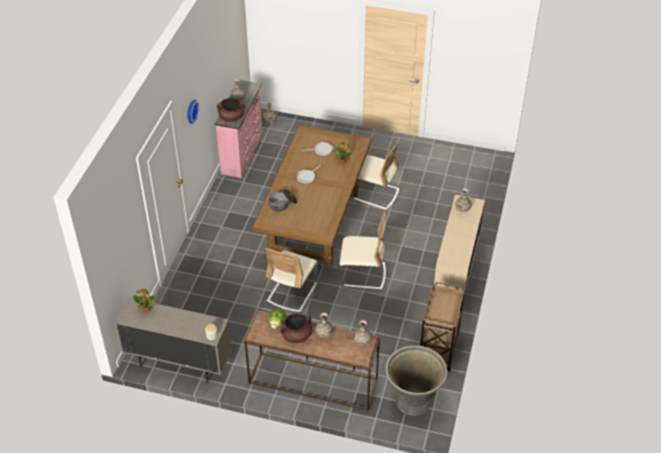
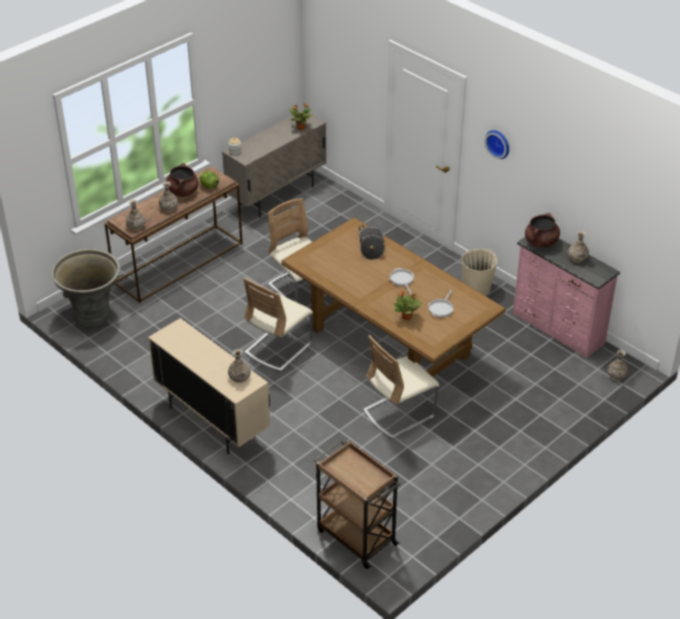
camera: 120 degrees right, 5 degrees down
(225, 202) = (477, 288): none -> beige bucket
(438, 351) = (128, 358): brown cart -> brown cart (355, 536)

